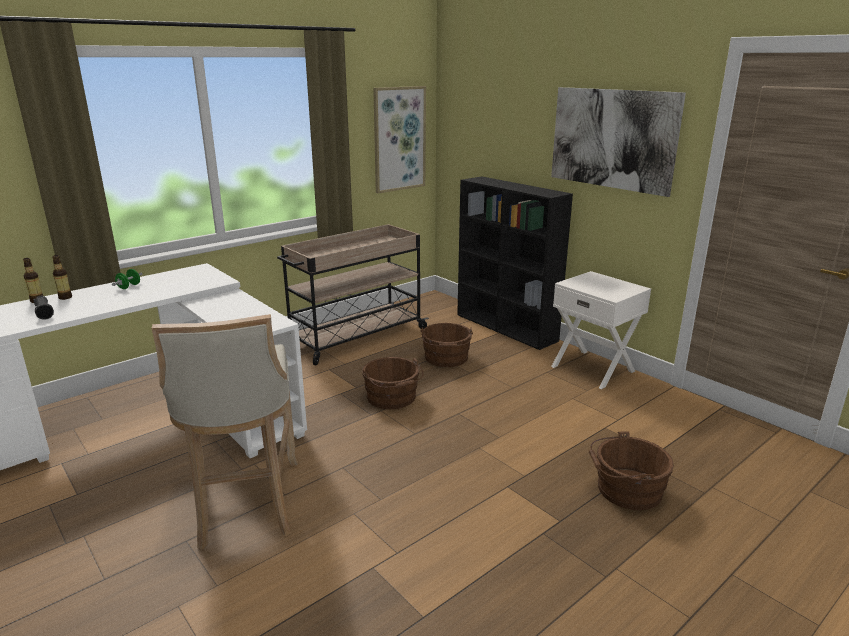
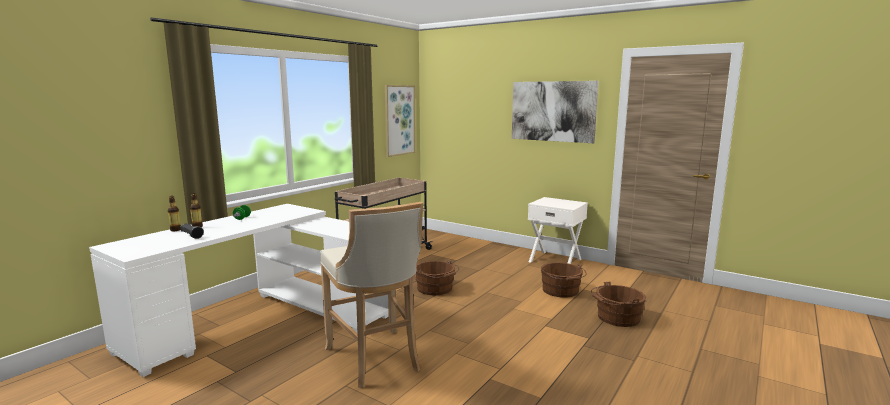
camera: 15 degrees left, 10 degrees down
(446, 358) = (457, 264): brown bucket -> brown bucket (561, 291)
(506, 328) = (485, 244): black bookcase -> none

